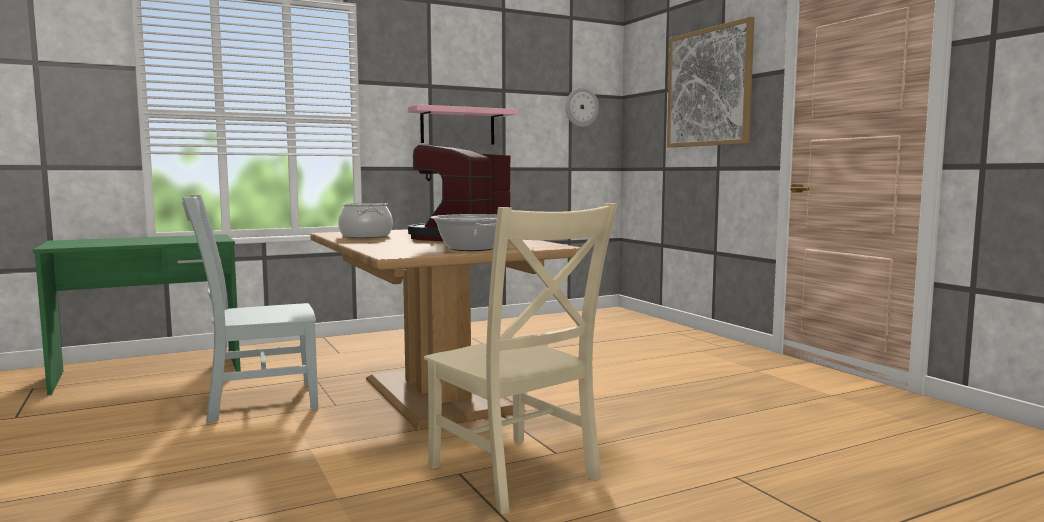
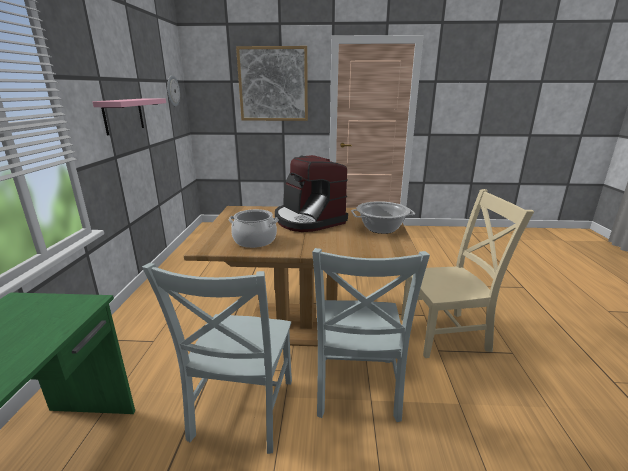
camera: 60 degrees left, 15 degrees up
(325, 438) = (356, 389): none -> grey chair

